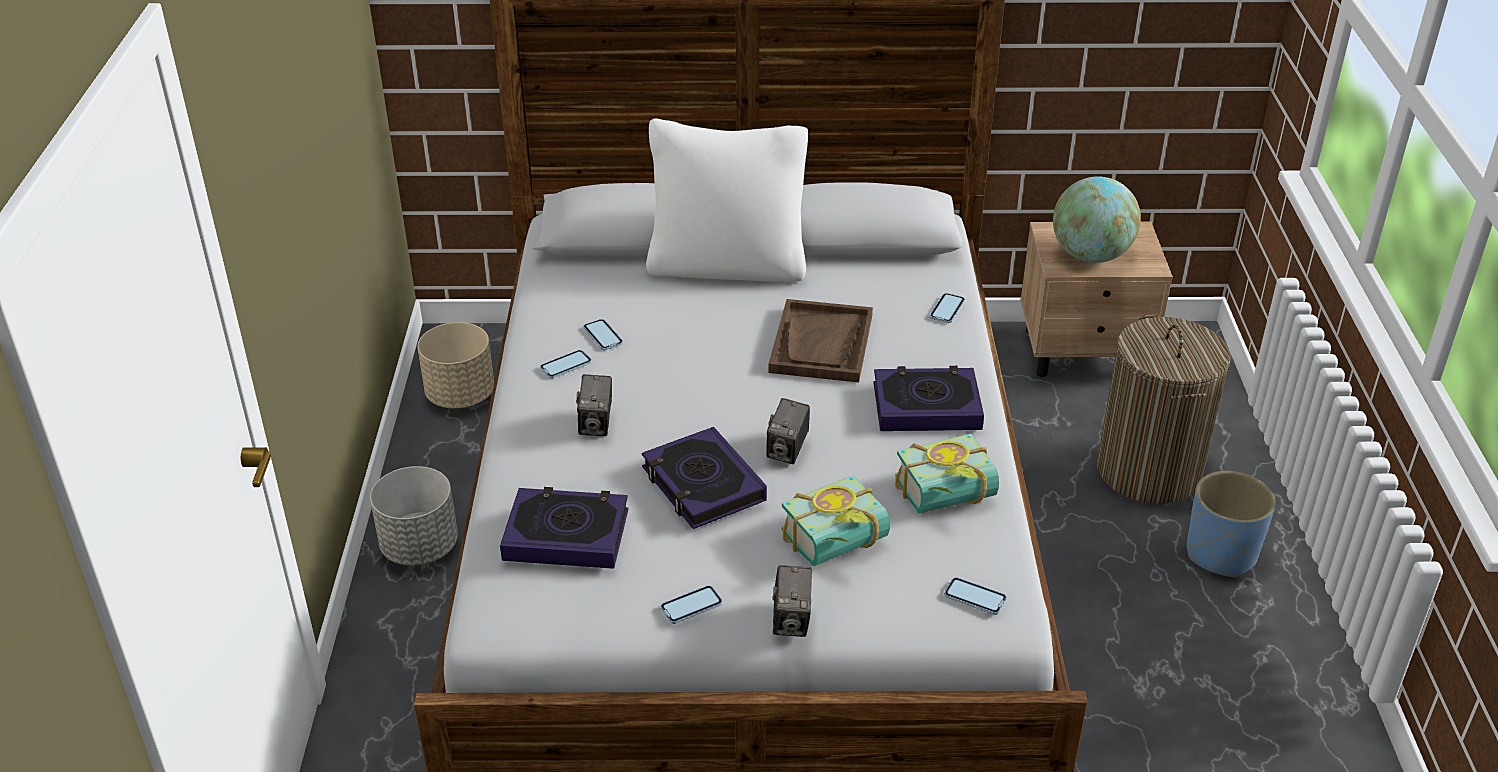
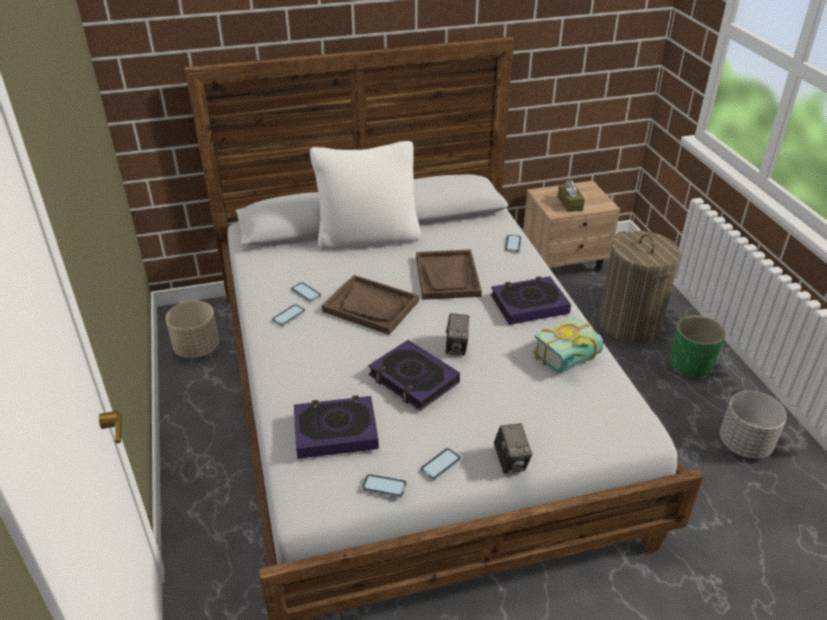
camera: 15 degrees left, 0 degrees up
(420, 547) = (201, 454): grey planter -> grey planter (745, 444)
(596, 424) = (325, 351): camera -> none
(688, 371) = (371, 306): none -> brown tray
(839, 546) = (518, 404): book -> none
(975, 597) = (618, 422): phone -> phone (384, 487)
(1090, 255) = (570, 203): globe -> brown tissue box
(1221, 554) = (691, 365): blue planter -> green planter

